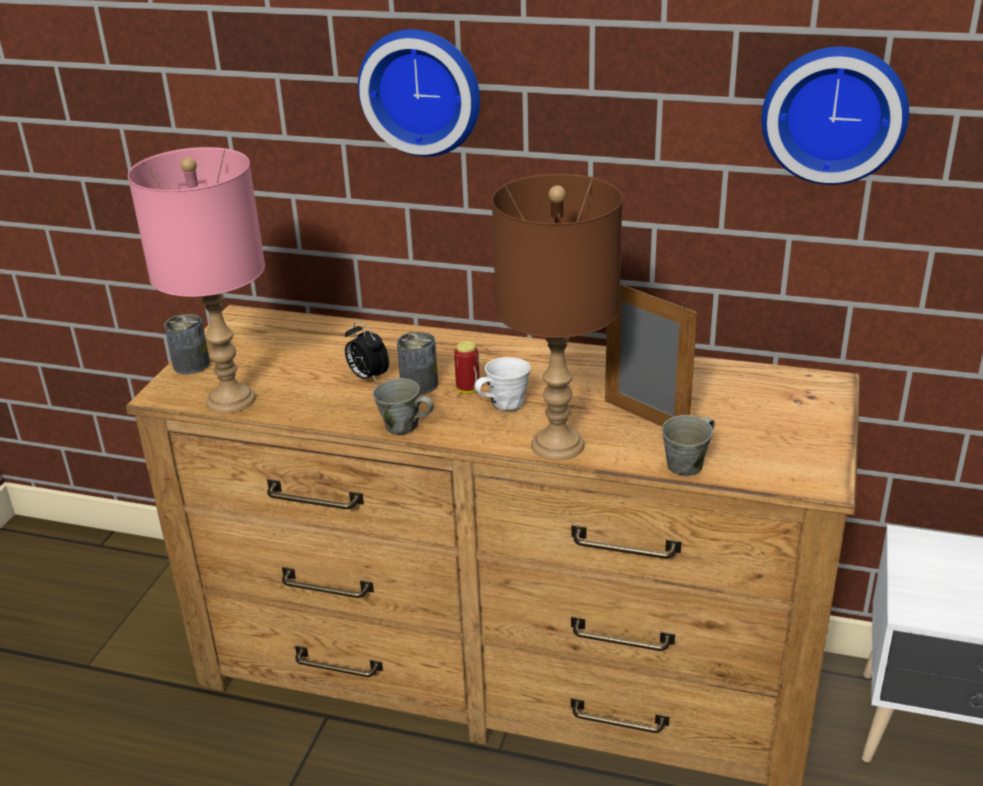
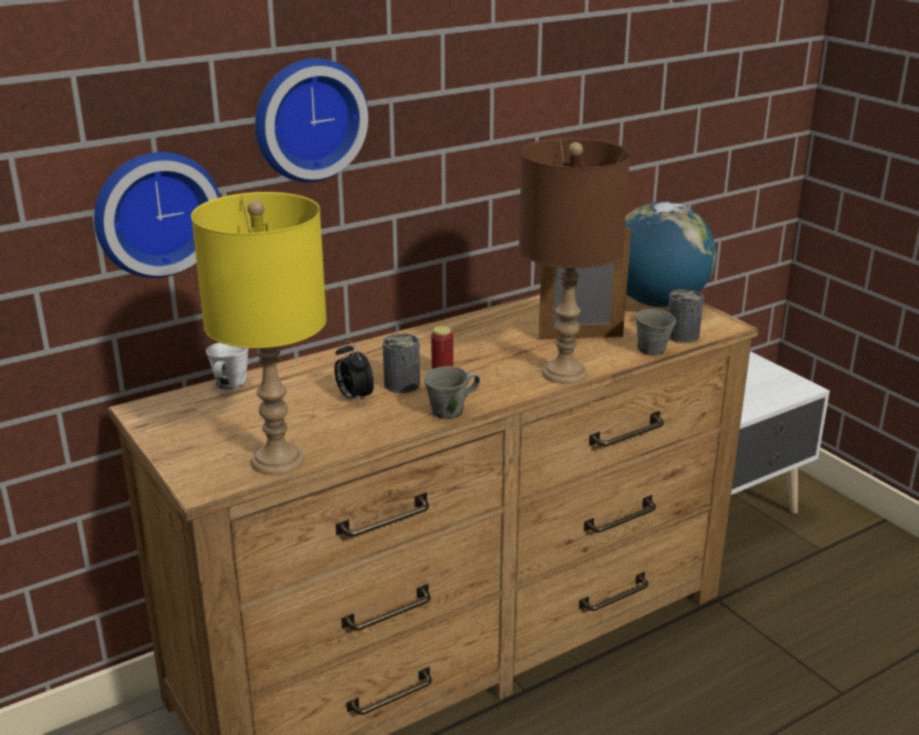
camera: 50 degrees left, 5 degrees down
(191, 365) = (181, 457): can -> can (682, 336)
(231, 400) = (278, 461): pink table lamp -> yellow table lamp
(367, 377) = (354, 397): alarm clock -> alarm clock turned 60 degrees clockwise
(505, 404) = (484, 368): white mug -> white mug (229, 384)
(801, 421) = (657, 303): none -> globe
(834, 113) = (604, 74): wall clock -> wall clock (155, 212)

